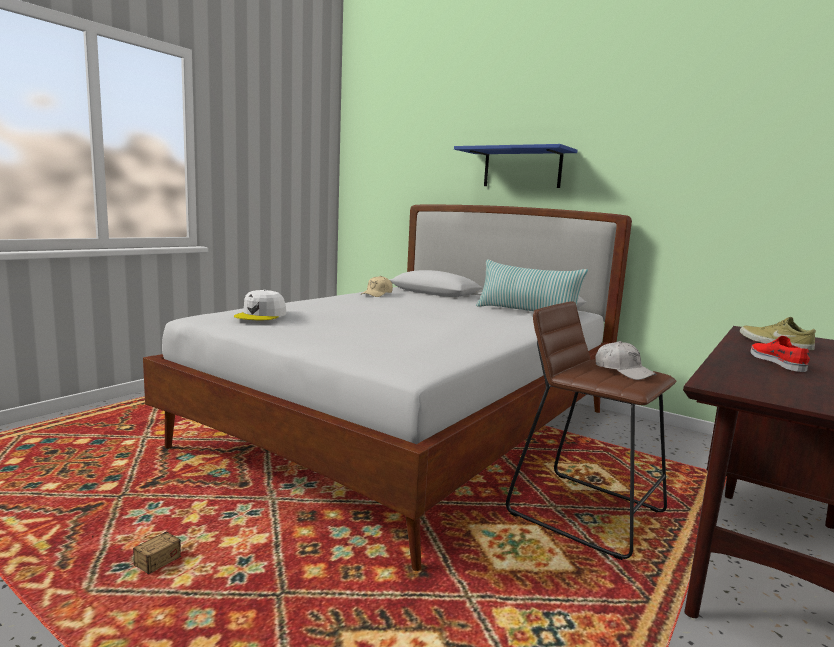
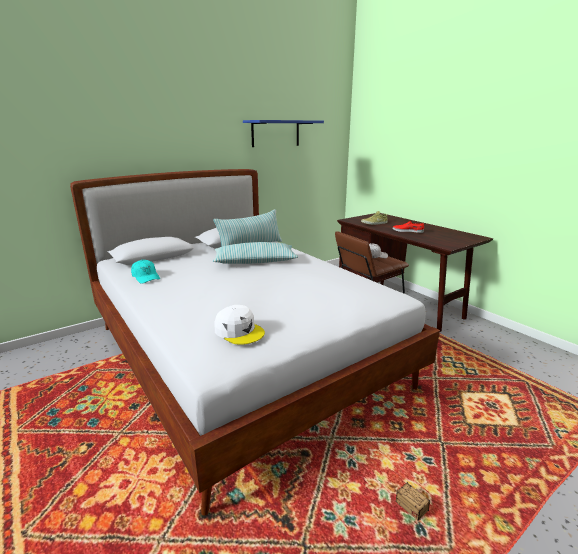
camera: 70 degrees left, 10 degrees up
(377, 294) = (146, 277): beige cap -> turquoise cap
(468, 316) = (255, 262): none -> pillow
(522, 168) = (170, 140): blue shelf -> blue shelf (275, 133)

